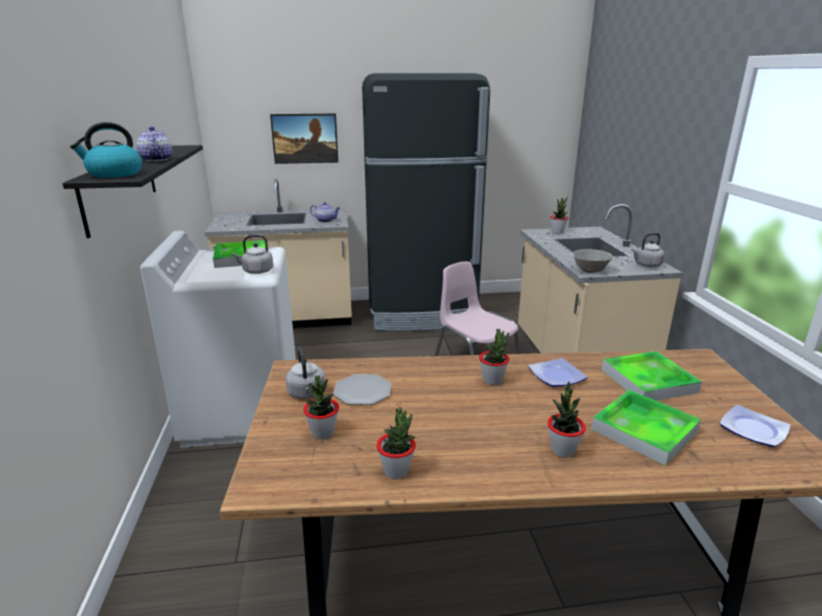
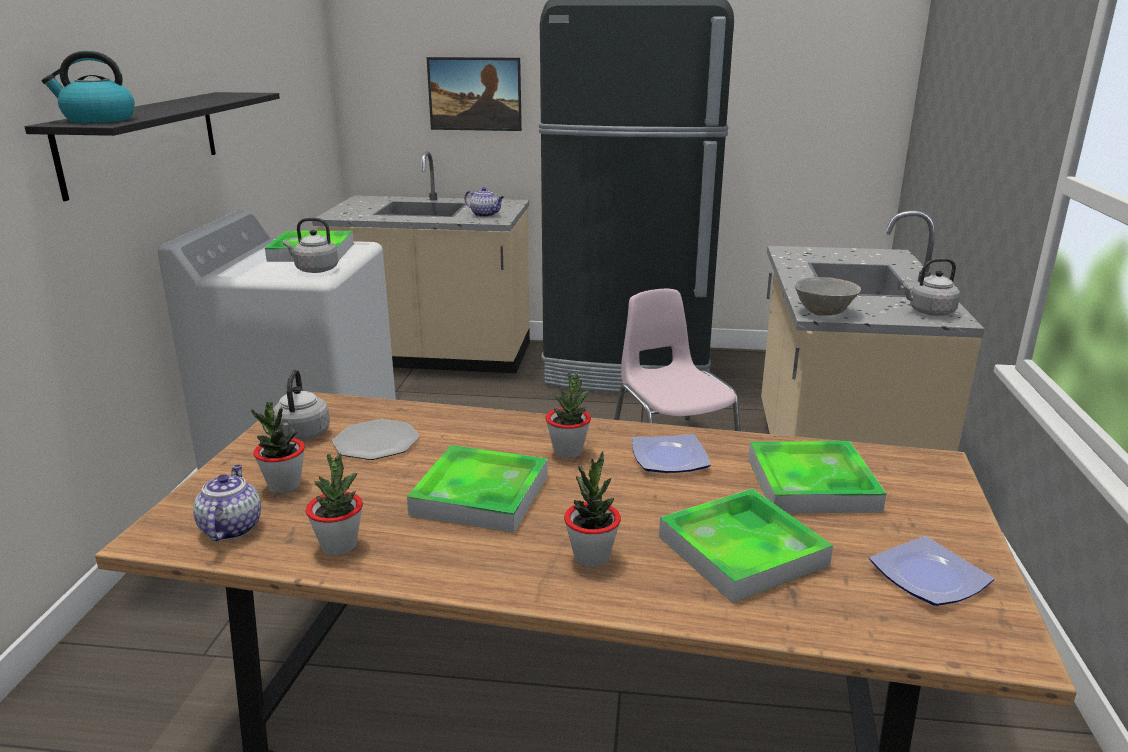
camera: 15 degrees right, 0 degrees up
(156, 159) = (183, 106): teapot -> teapot (231, 528)
(461, 418) = (480, 495): none -> tray
(557, 232) = (825, 253): potted plant -> none

